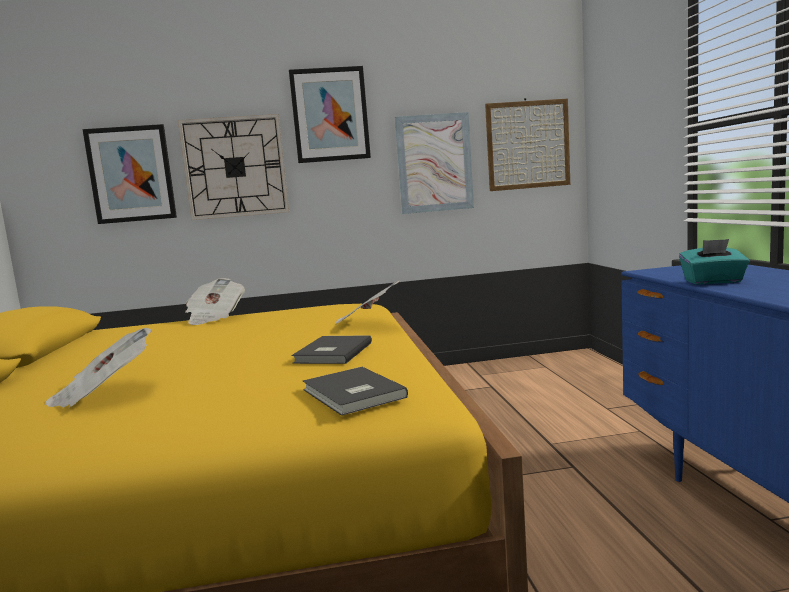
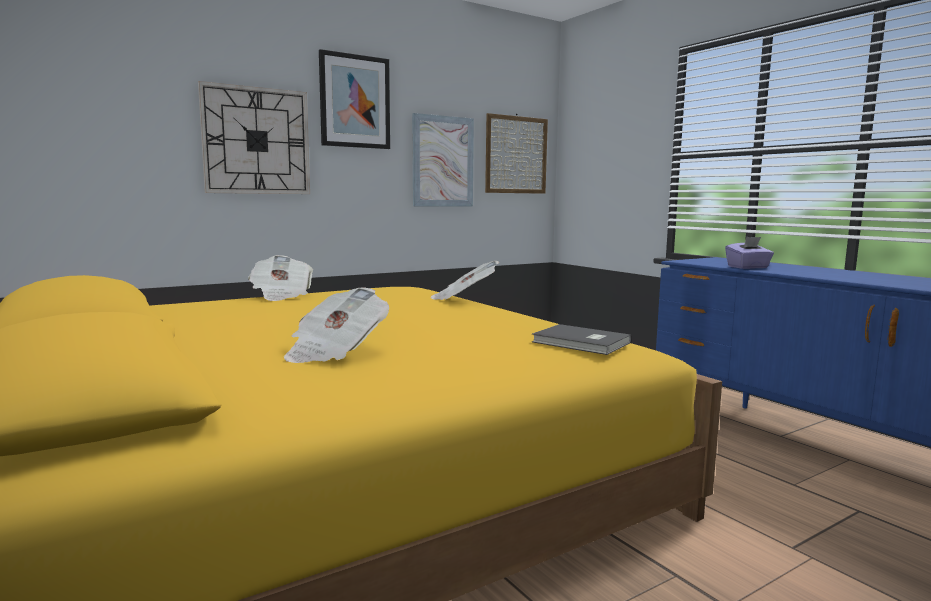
camera: 25 degrees left, 0 degrees up
(131, 174) = (137, 134): picture -> none
(331, 353) = (490, 319): grey book -> none
(713, 281) = (748, 267): turquoise tissue box -> purple tissue box

